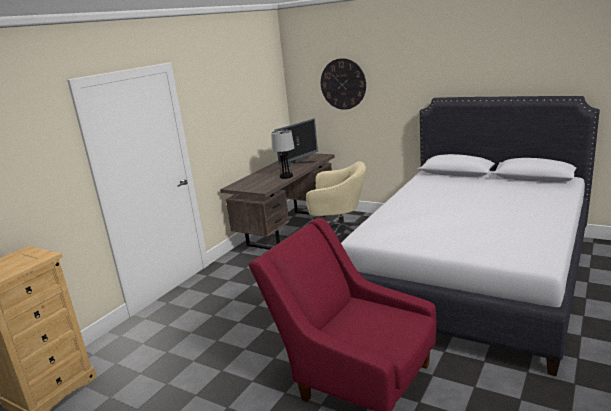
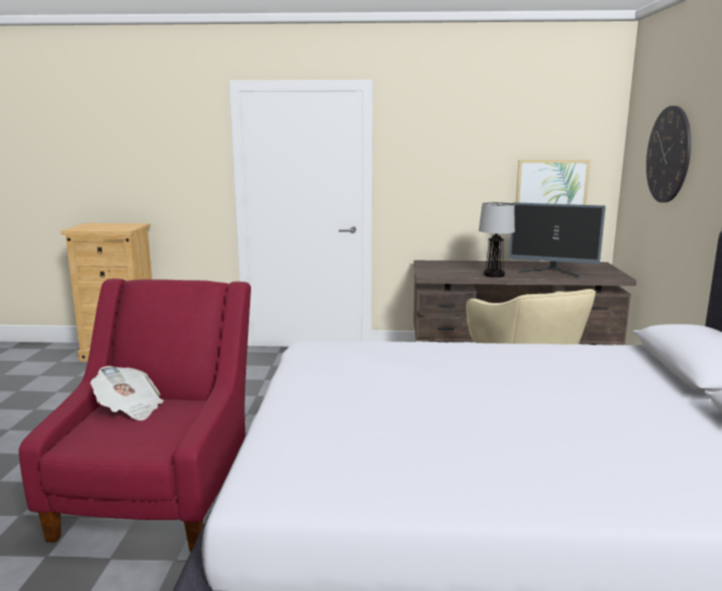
camera: 60 degrees right, 5 degrees down
(265, 114) = (551, 185): none -> picture
(348, 326) = (129, 409): none -> newspaper

